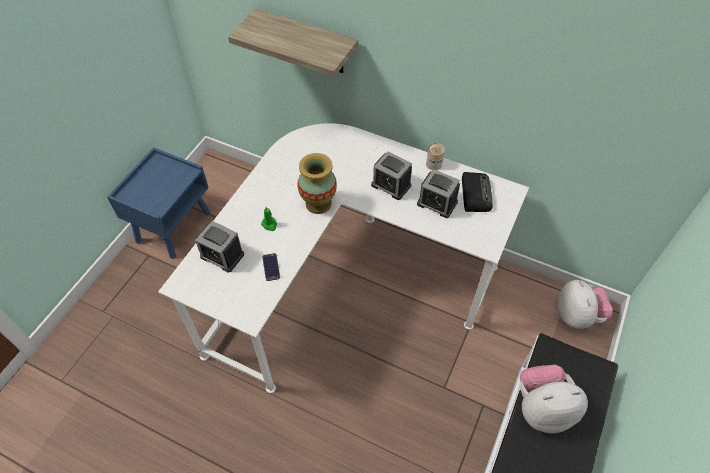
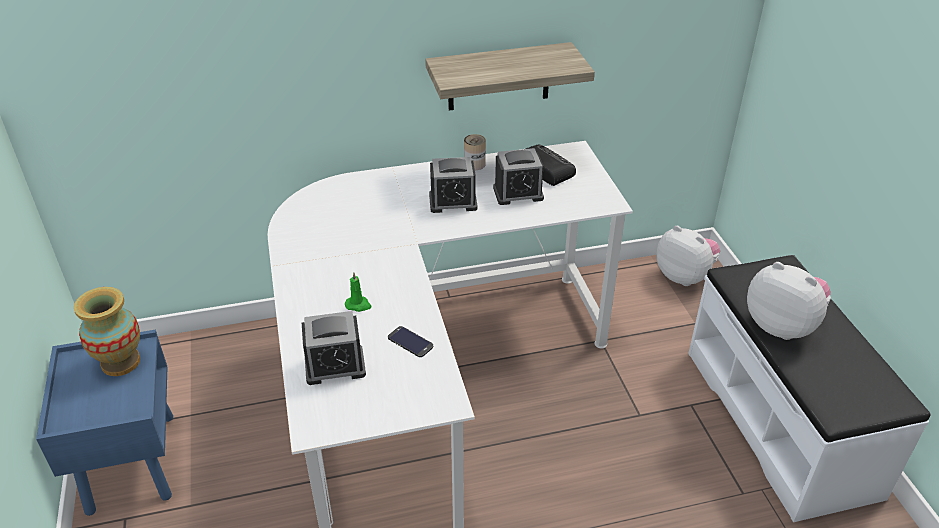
camera: 40 degrees left, 15 degrees down
(307, 42) = (258, 76): shelf -> shelf (499, 77)
(318, 203) = (392, 256): vase -> vase (121, 362)
(542, 408) = (781, 325): plush toy -> plush toy turned 90 degrees clockwise

